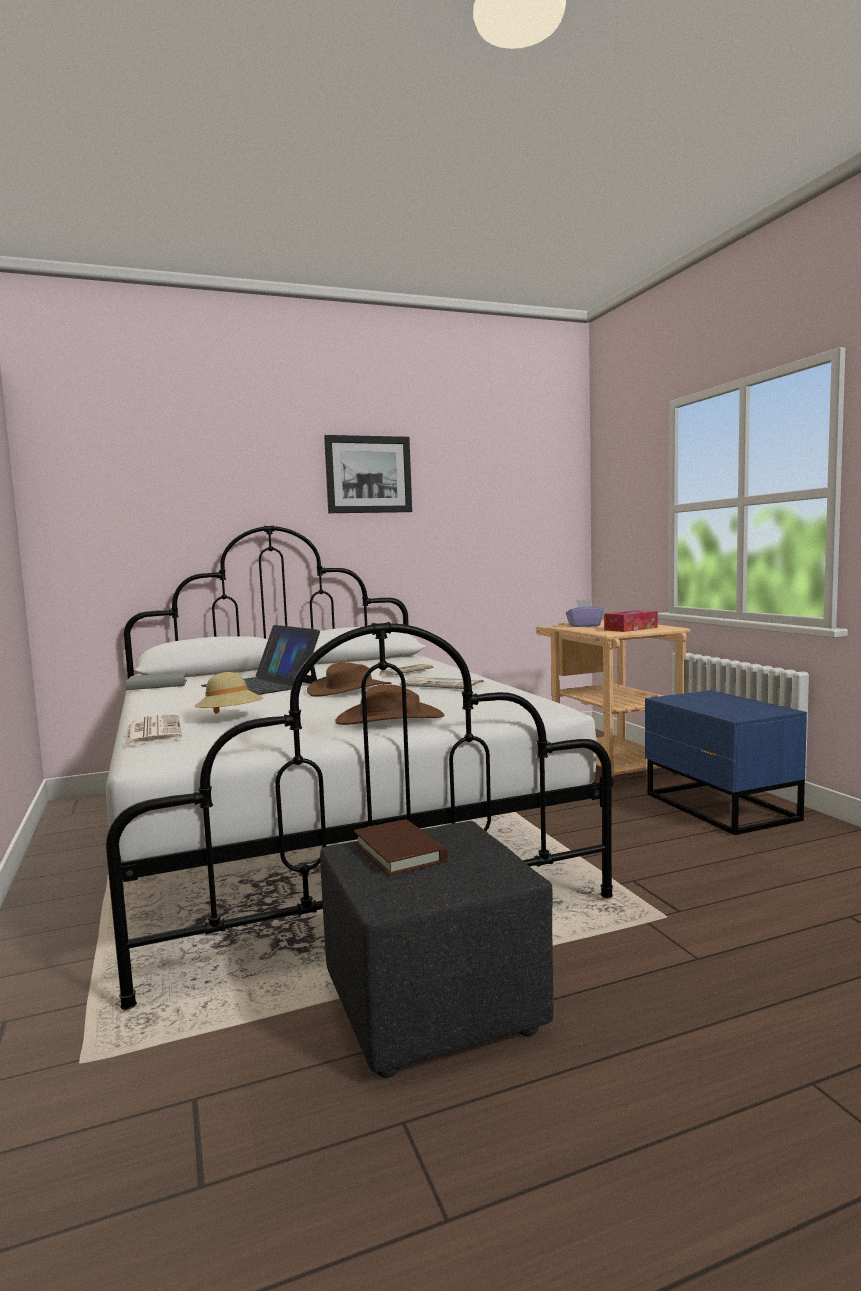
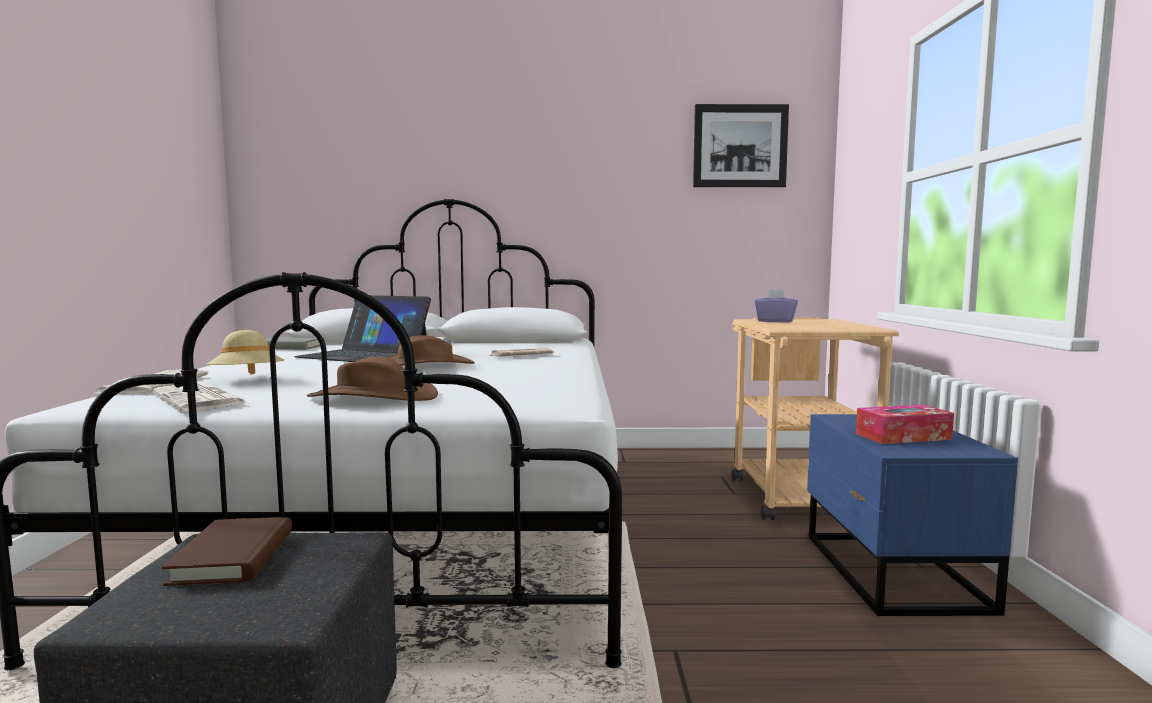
camera: 20 degrees right, 0 degrees up
(261, 685) = (365, 355): laptop -> laptop turned 45 degrees counterclockwise
(368, 474) = (560, 147): picture -> picture (740, 146)
(444, 685) = (523, 370): newspaper -> newspaper (202, 399)
(631, 629) = (819, 326): tissue box -> tissue box (903, 436)

